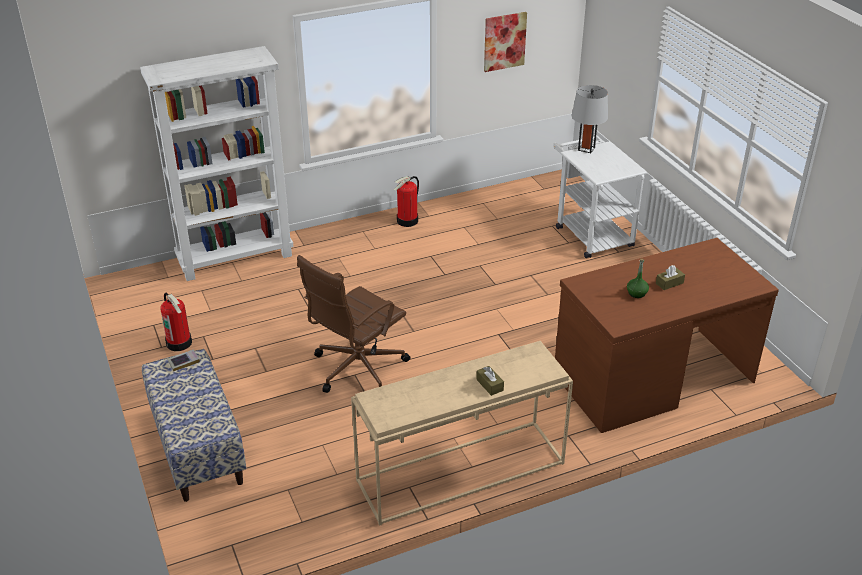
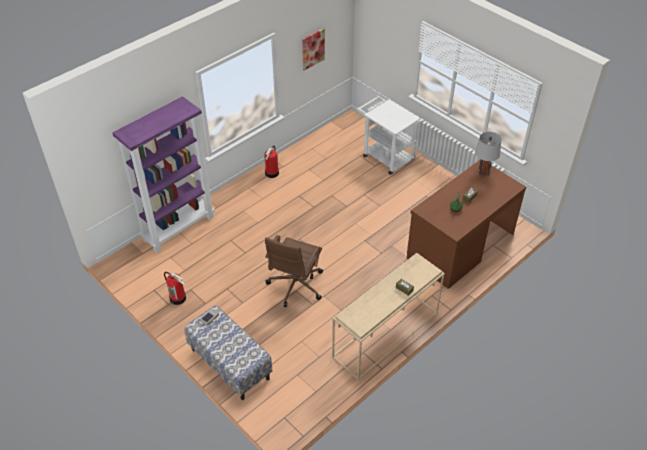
camera: 20 degrees left, 10 degrees up
(236, 258) = (179, 228): white bookcase -> purple bookcase
(586, 149) = (378, 108): grey table lamp -> grey table lamp (483, 171)

